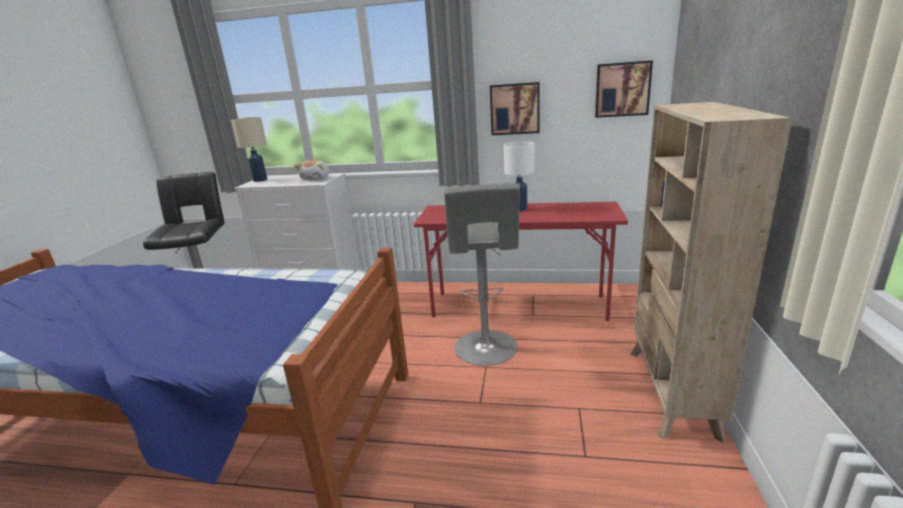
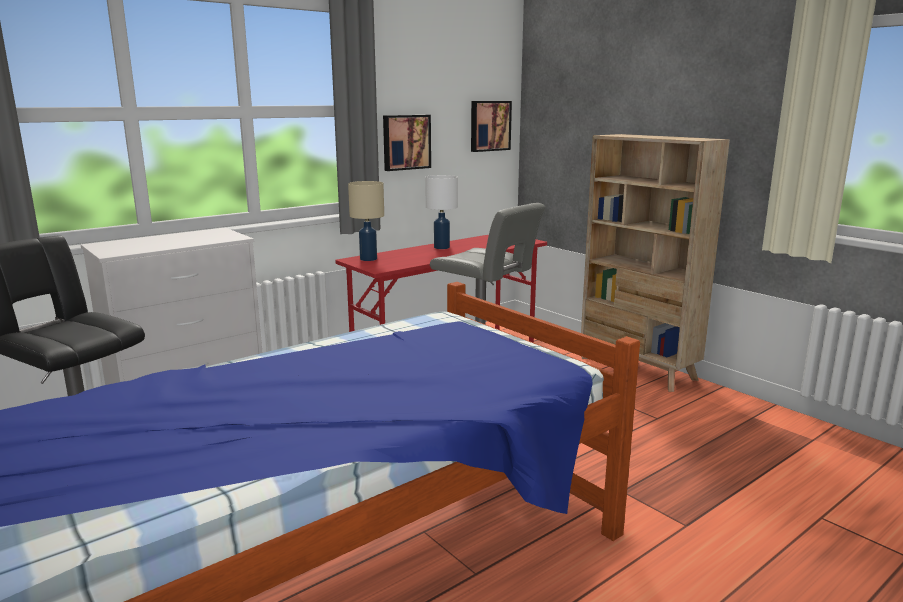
camera: 50 degrees left, 5 degrees down
(259, 180) = (107, 247): beige table lamp -> beige table lamp (368, 259)
(317, 179) = (212, 235): plush toy -> none

